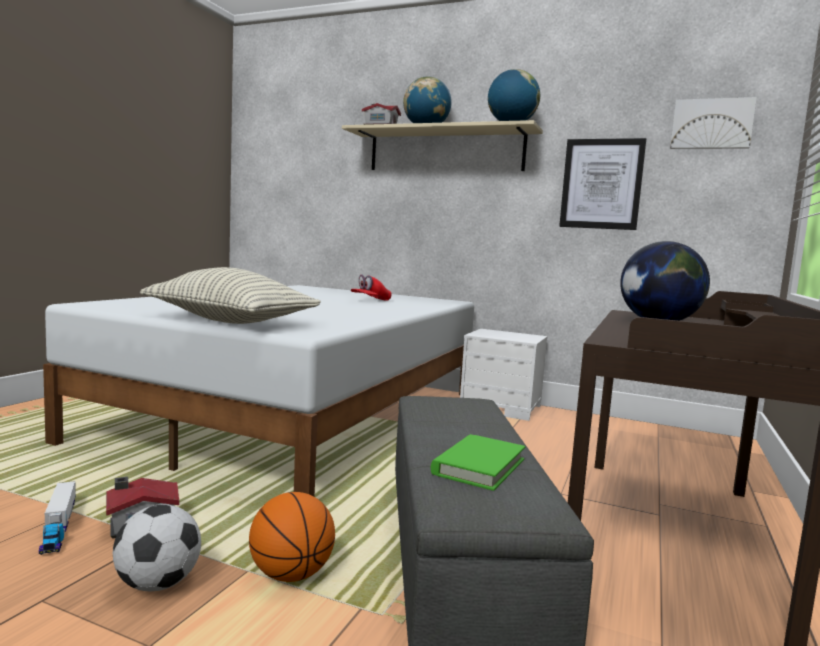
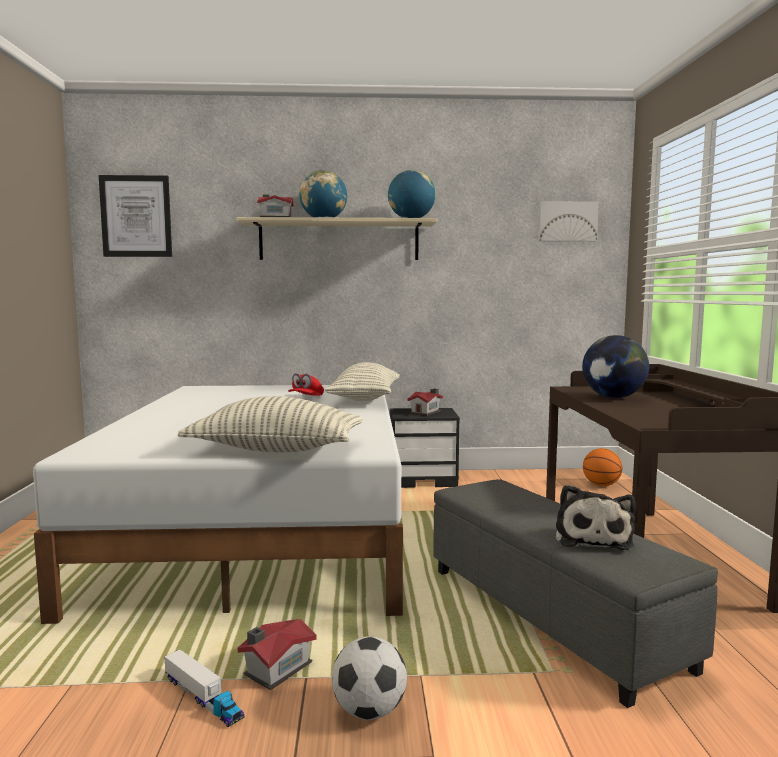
camera: 25 degrees left, 0 degrees up
(291, 574) = (456, 666): basketball -> basketball (601, 485)
(422, 307) = (365, 399): none -> pillow
(479, 466) = (592, 538): green book -> plush toy
(502, 407) = (423, 479): white nightstand -> black nightstand
(510, 335) = (426, 412): none -> toy house
(601, 184) = (486, 271): picture -> picture (136, 216)

